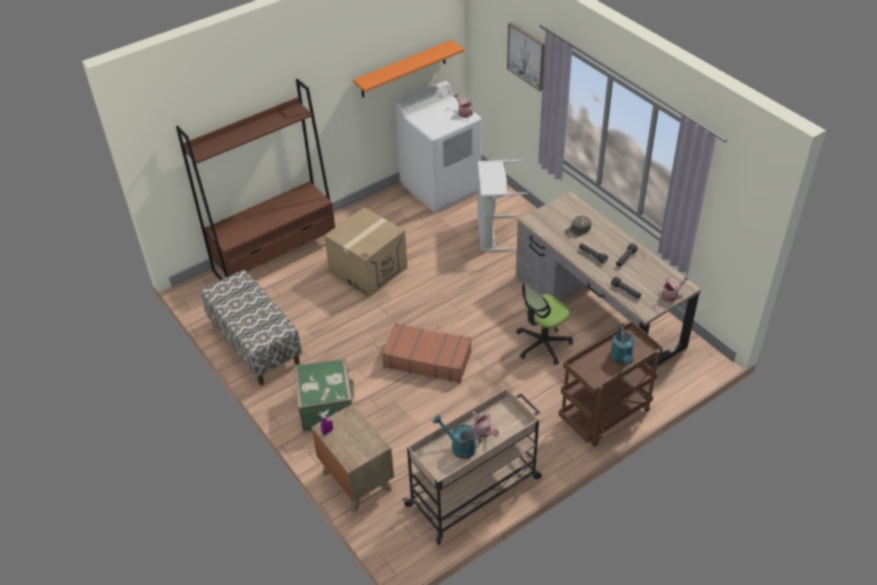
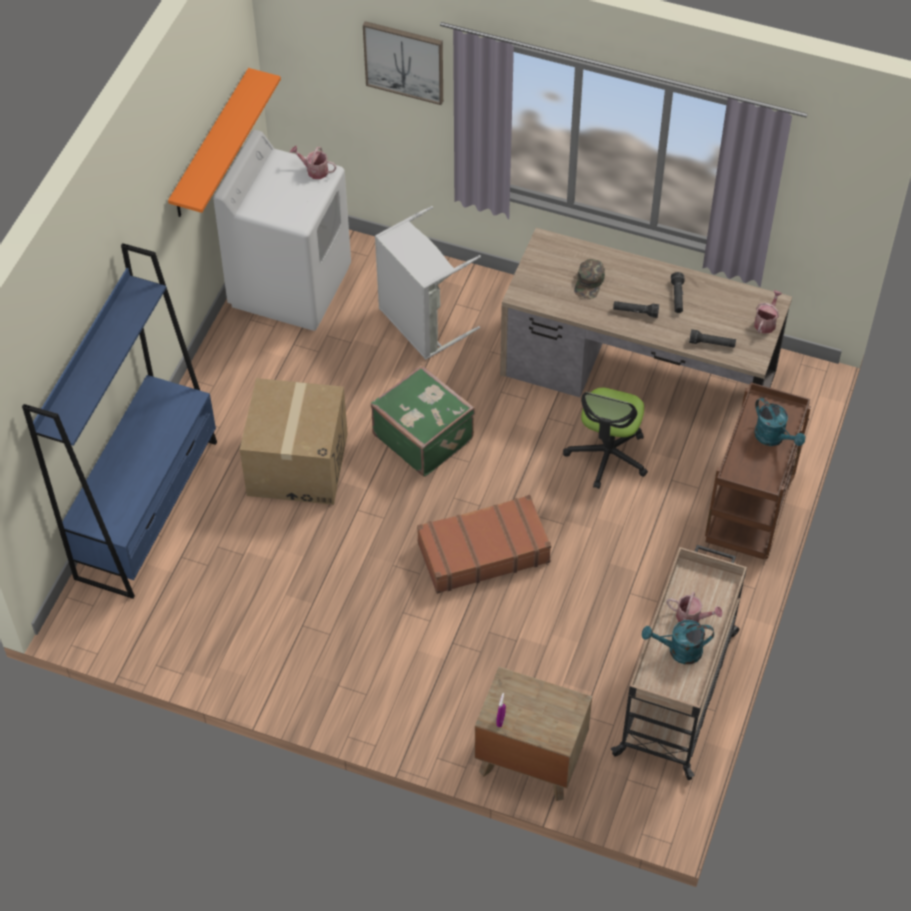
camera: 35 degrees left, 10 degrees up
(255, 344) = (238, 654): bench -> none
(276, 256) = (147, 508): brown bookcase -> blue bookcase
(327, 407) = (412, 686): green suitcase -> green suitcase (424, 436)

